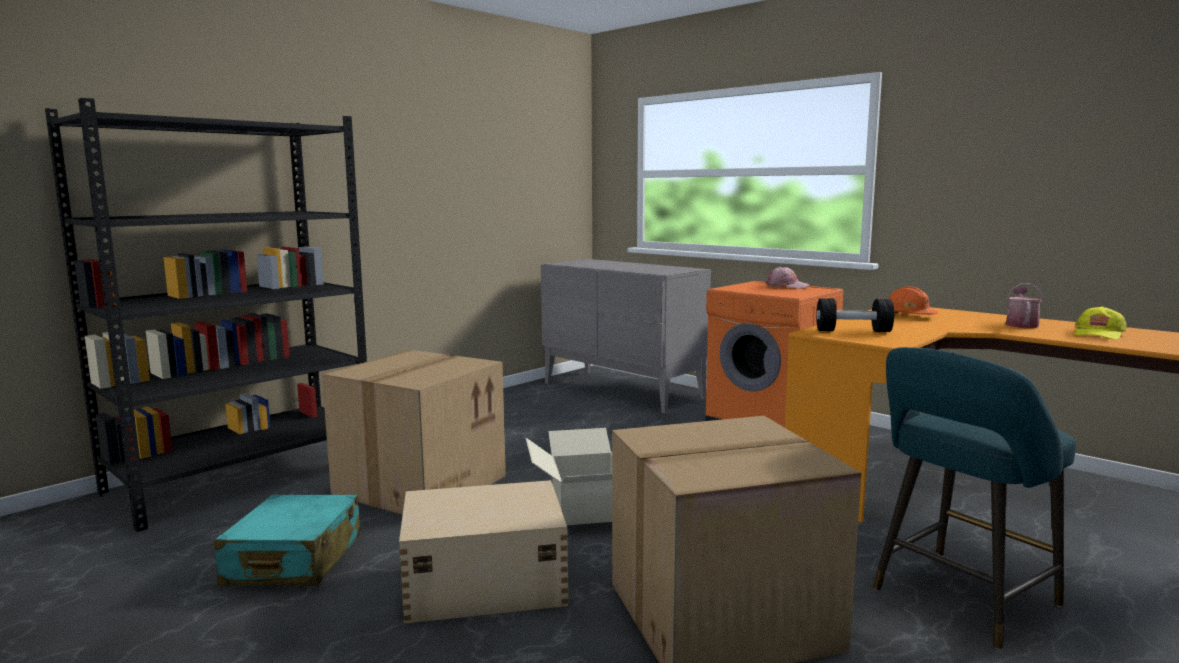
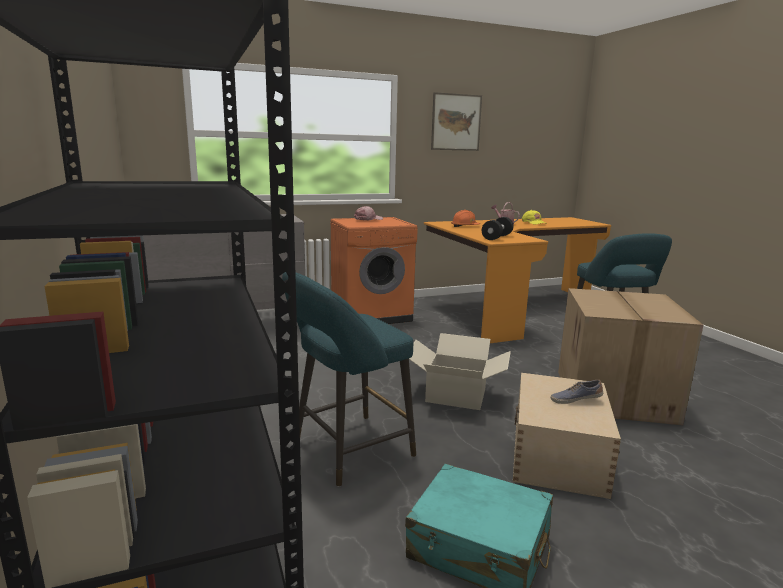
camera: 65 degrees left, 5 degrees up
(420, 484) = (347, 451): cardboard box -> turquoise stool
(490, 512) = (575, 400): none -> shoe
(992, 134) = (456, 122): none -> picture

